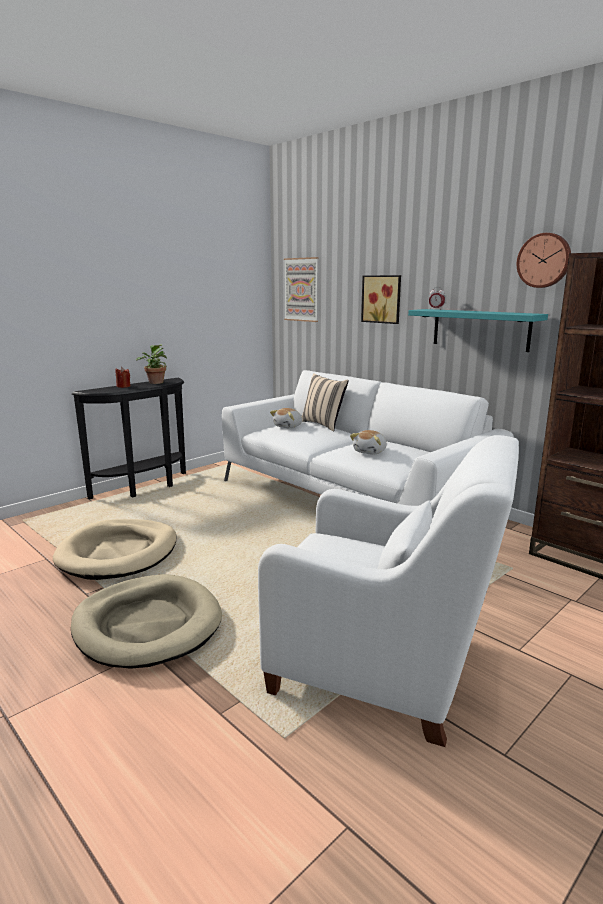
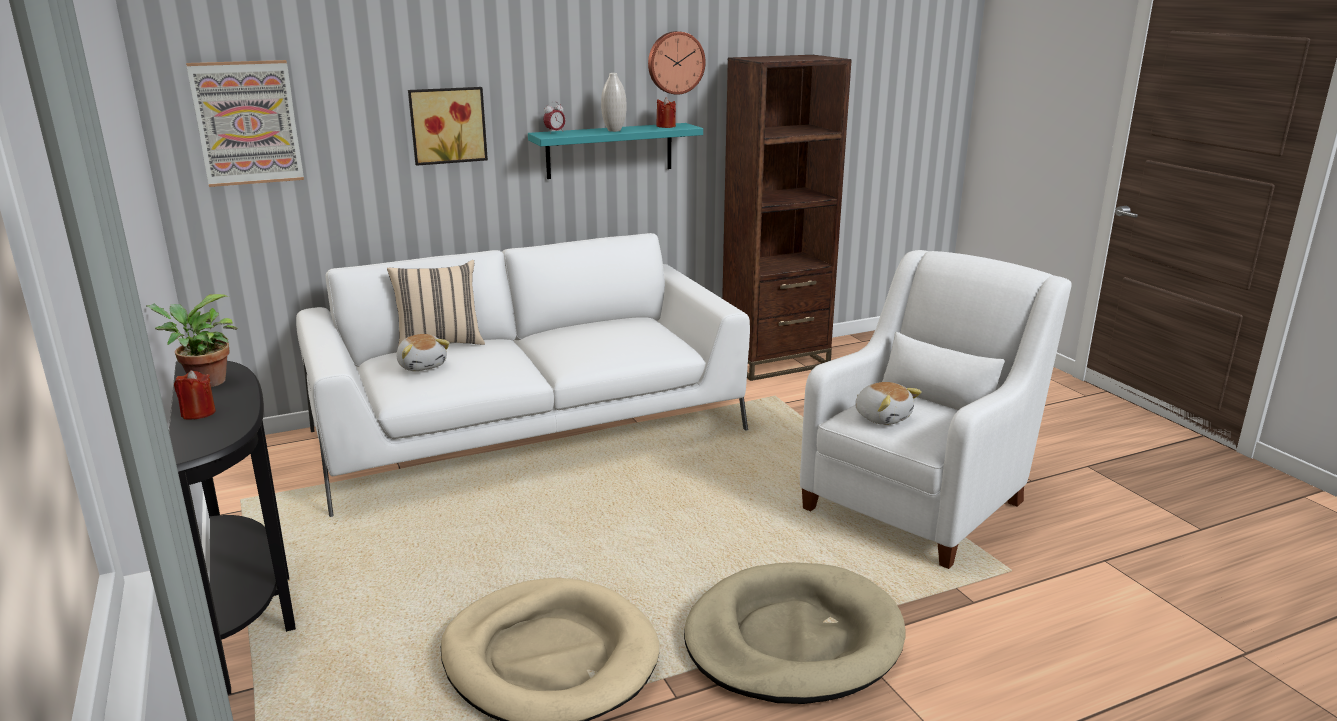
camera: 70 degrees left, 5 degrees up
(370, 452) = (610, 342): plush toy -> plush toy (882, 417)
(468, 311) = (614, 130): none -> white vase
(514, 313) = (666, 126): none -> red candle

